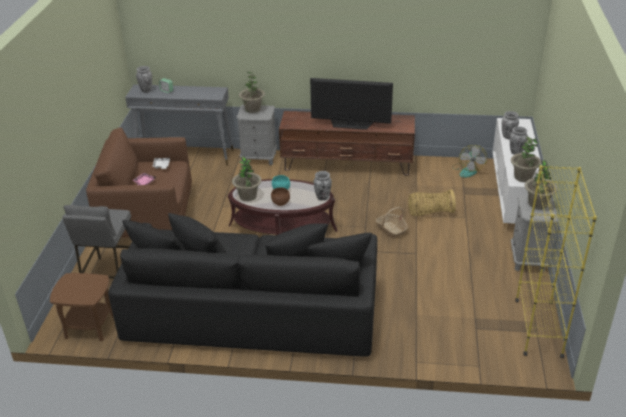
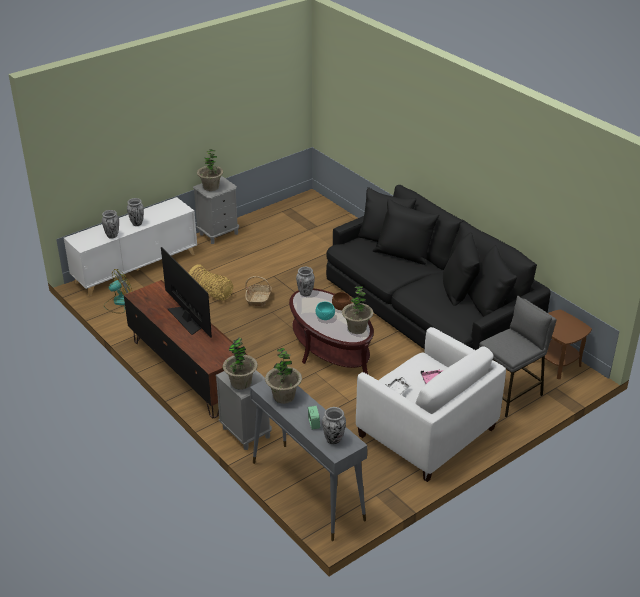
camera: 135 degrees left, 0 degrees up
(148, 218) = (426, 432): brown armchair -> white armchair
(523, 177) = (174, 209): potted plant -> potted plant (284, 396)
(538, 327) = (285, 208): yellow bookcase -> none

